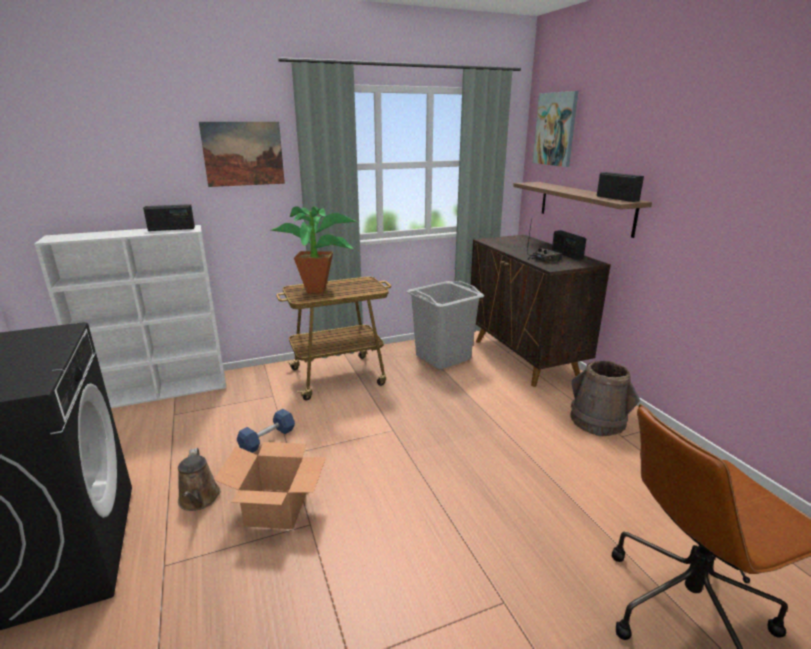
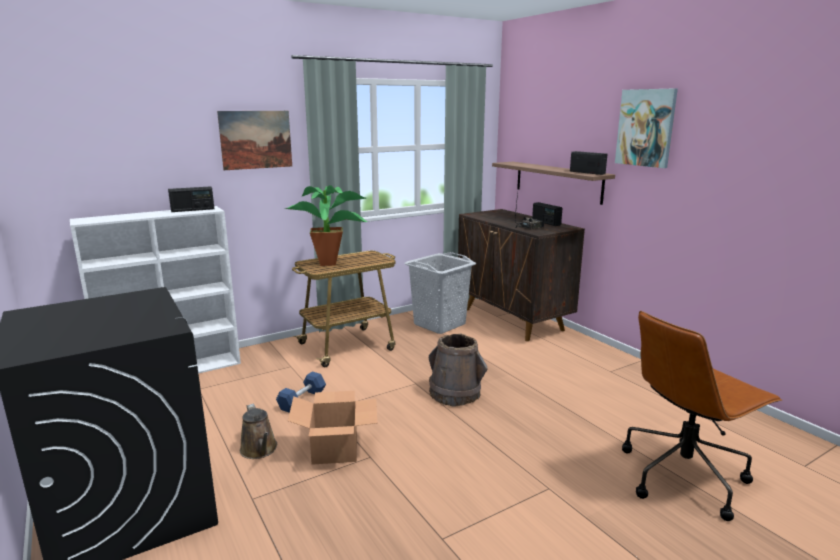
camera: 10 degrees left, 5 degrees down
(555, 129) = (526, 116): picture -> picture (646, 128)
(597, 421) = (588, 362): brown bucket -> brown bucket (455, 393)

